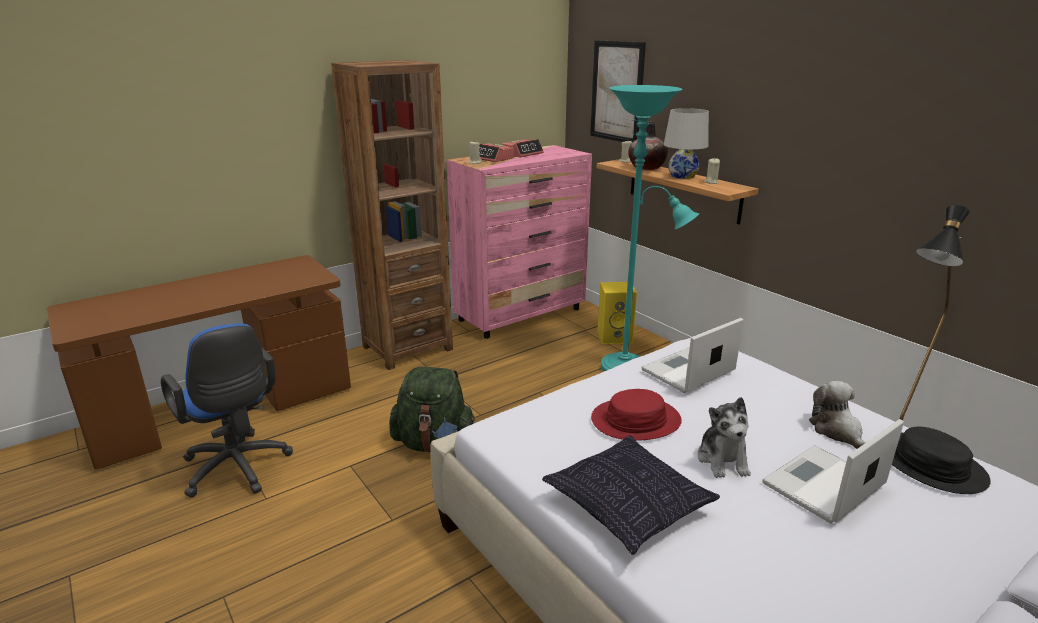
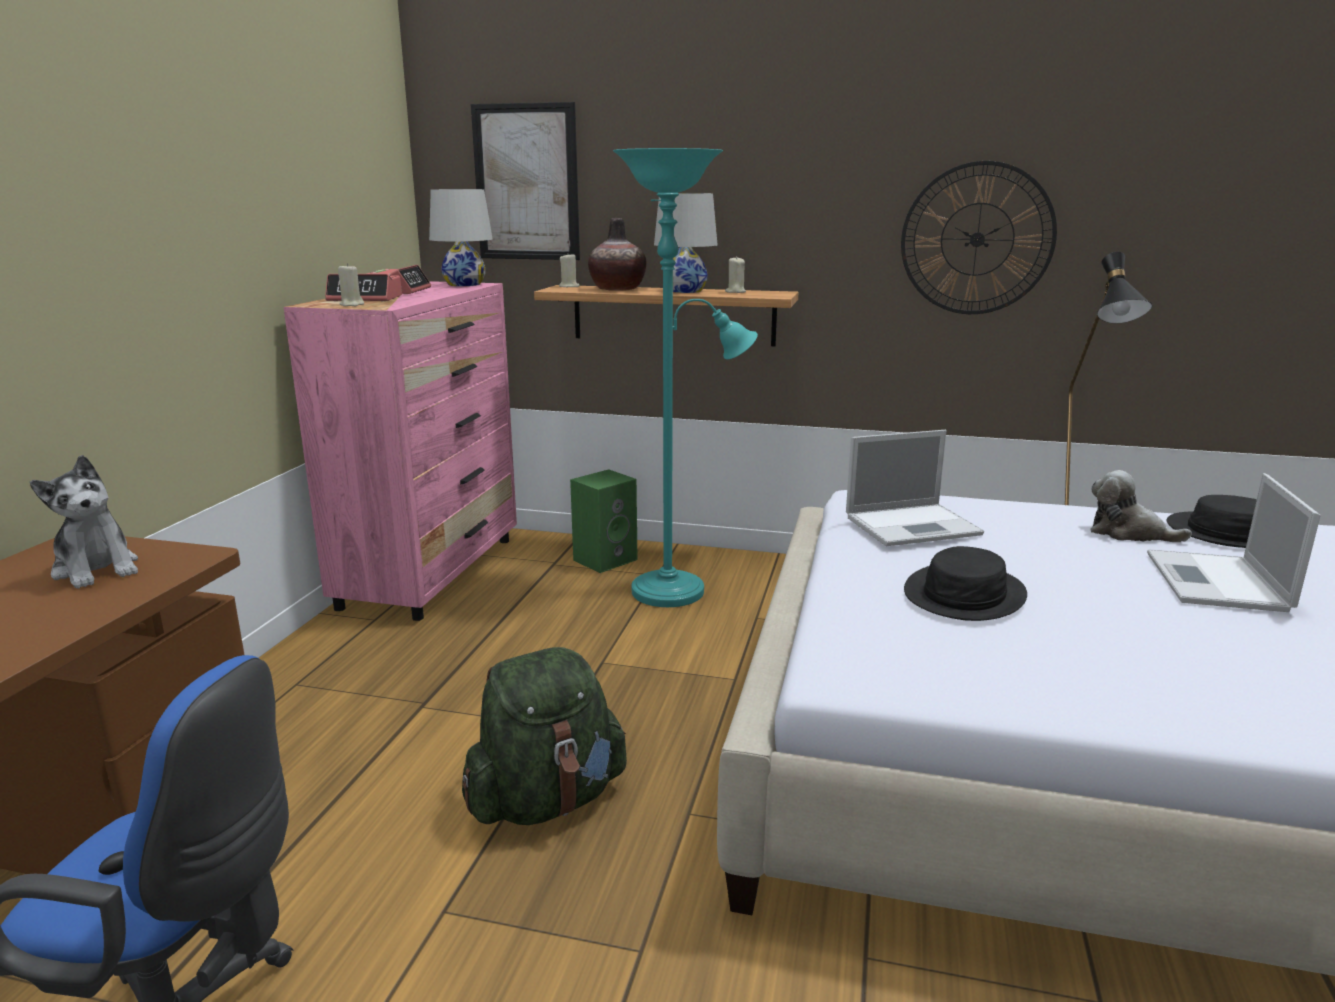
camera: 40 degrees left, 5 degrees down
(407, 348) = (293, 681): brown bookcase -> none
(568, 152) = (464, 284): none -> white table lamp
(615, 337) = (605, 559): yellow speaker -> green speaker
(628, 506) = (1140, 685): pillow -> none
(636, 420) = (965, 594): red hat -> black hat
(687, 371) = (914, 525): laptop -> laptop turned 120 degrees counterclockwise
(723, 460) = (1110, 597): plush toy -> plush toy (97, 569)
(889, 171) = (977, 239): none -> wall clock

